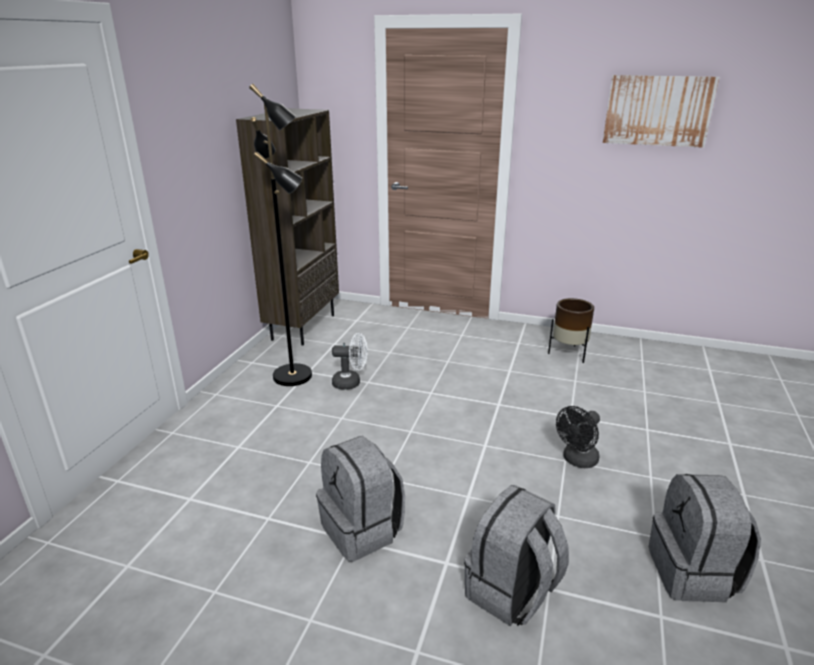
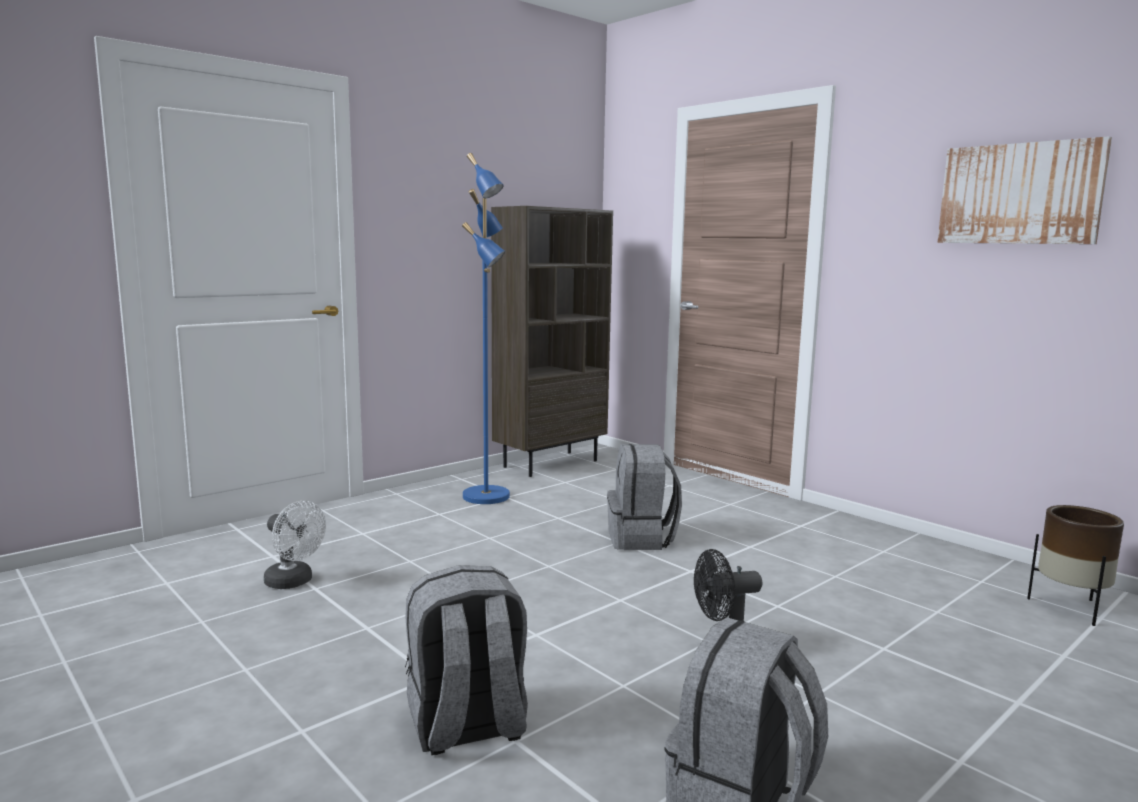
camera: 30 degrees right, 15 degrees down
(294, 376) = (488, 496): black floor lamp -> blue floor lamp
(351, 383) = (539, 514): white fan -> white fan (294, 582)
(362, 530) = (386, 624): grey backpack -> grey backpack (641, 539)
(569, 354) = (863, 550): brown planter -> brown planter (1071, 608)

